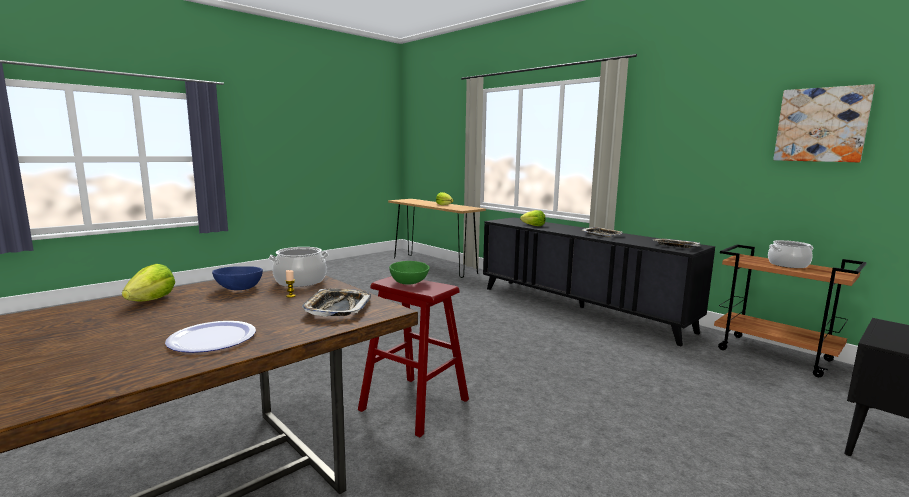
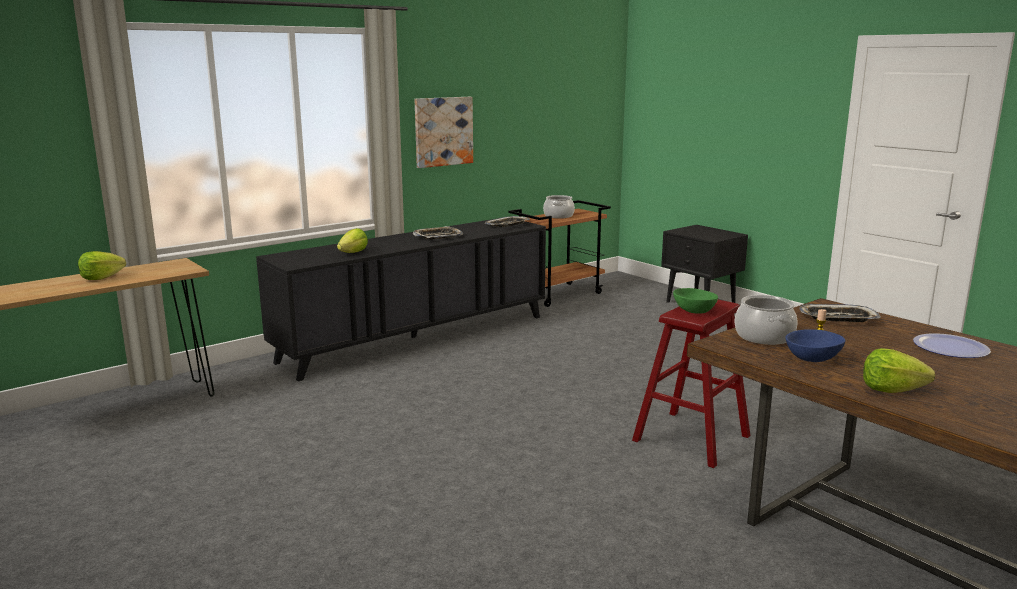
camera: 85 degrees left, 5 degrees up
(821, 125) = (544, 94): picture -> picture (443, 131)

